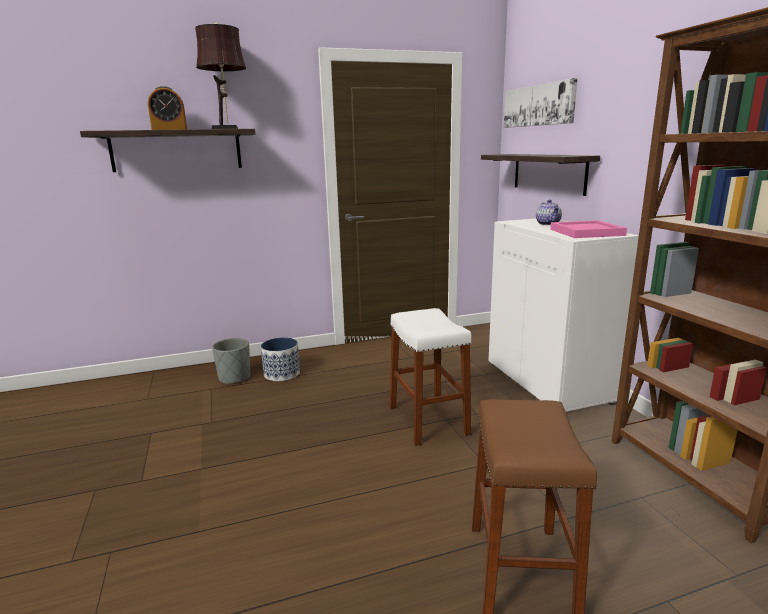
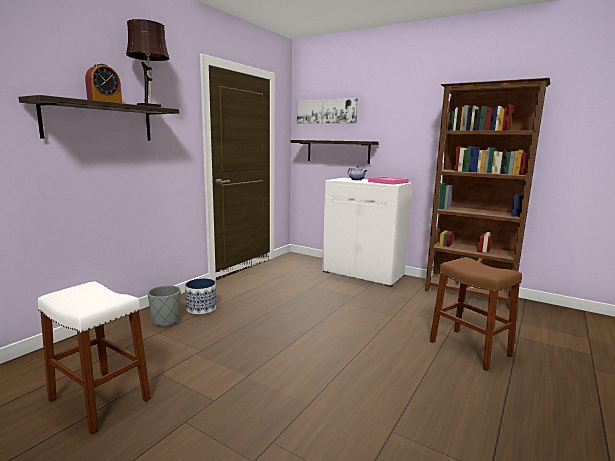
camera: 40 degrees left, 5 degrees down
(428, 420) = (337, 306): white stool -> white stool (99, 399)

